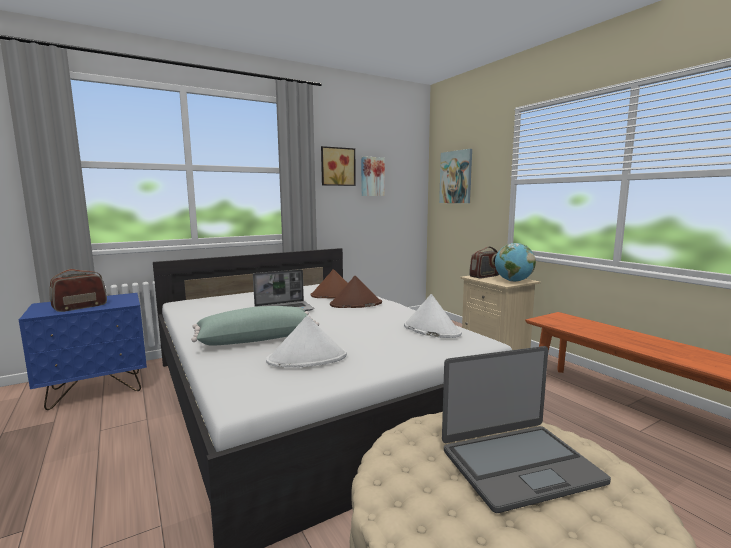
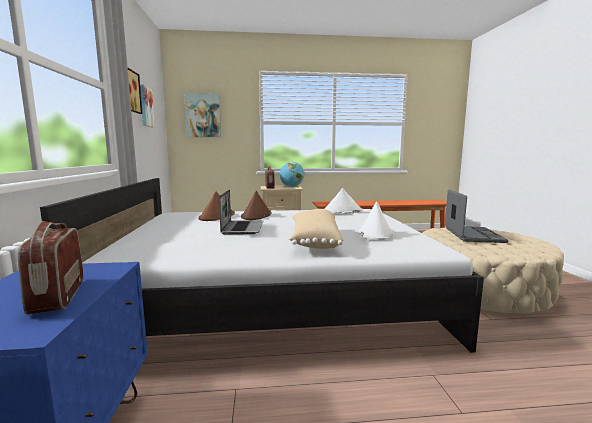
camera: 65 degrees left, 0 degrees up
(256, 338) = (314, 241): green pillow -> beige pillow

